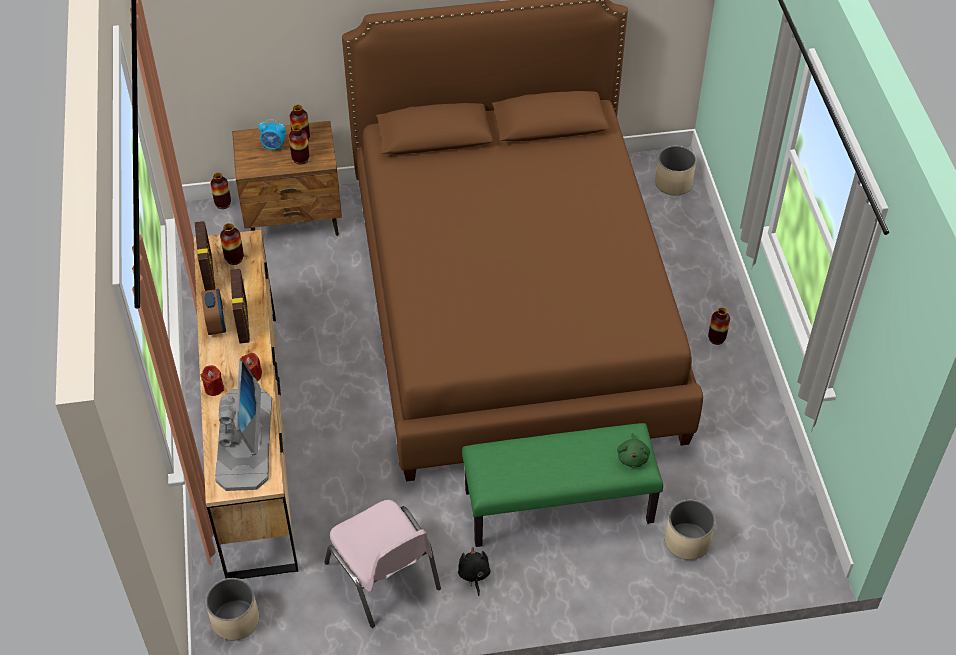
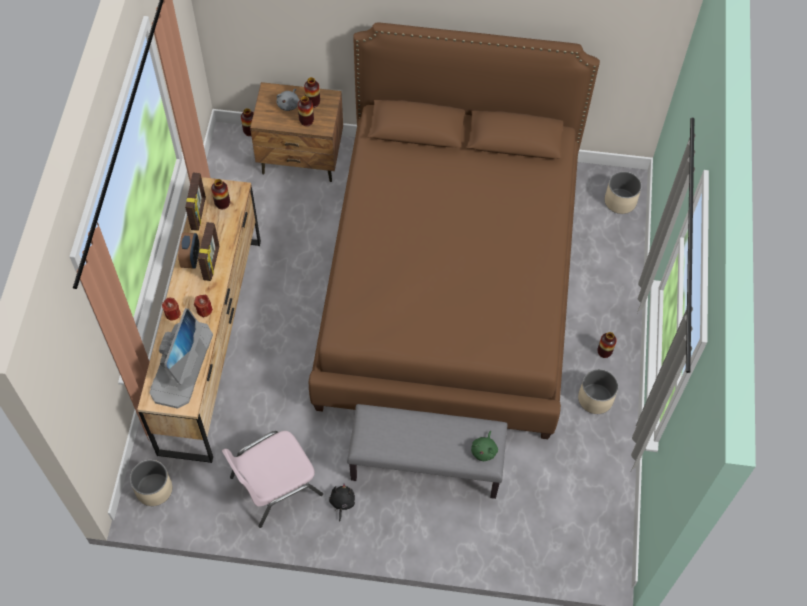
camera: 15 degrees right, 10 degrees up
(274, 146) = (289, 104): alarm clock -> grey plush toy
(384, 577) = (274, 485): pink chair -> pink chair turned 75 degrees clockwise
(559, 505) = (427, 463): green bench -> grey bench
(687, 541) = (517, 521): beige planter -> beige planter (595, 399)

